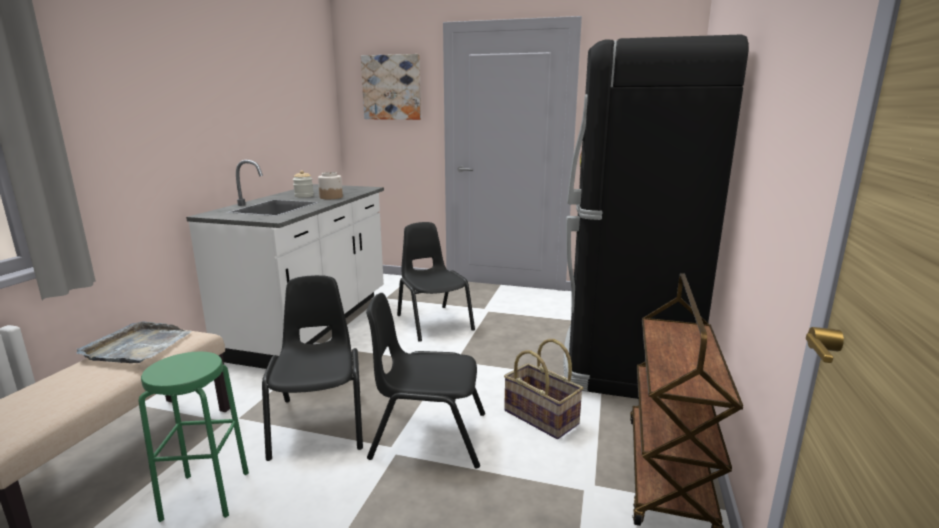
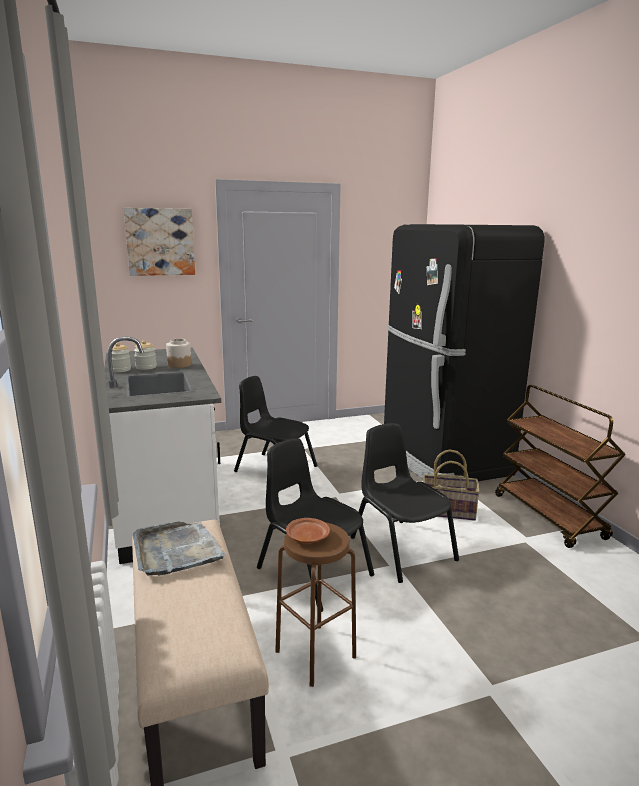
camera: 35 degrees left, 0 degrees up
(178, 363) = (307, 537): none -> brown plate
(205, 495) = (315, 654): green stool -> brown stool
(282, 195) = (120, 370): none -> jar
(429, 436) = (401, 548): black chair -> black chair turned 90 degrees clockwise

